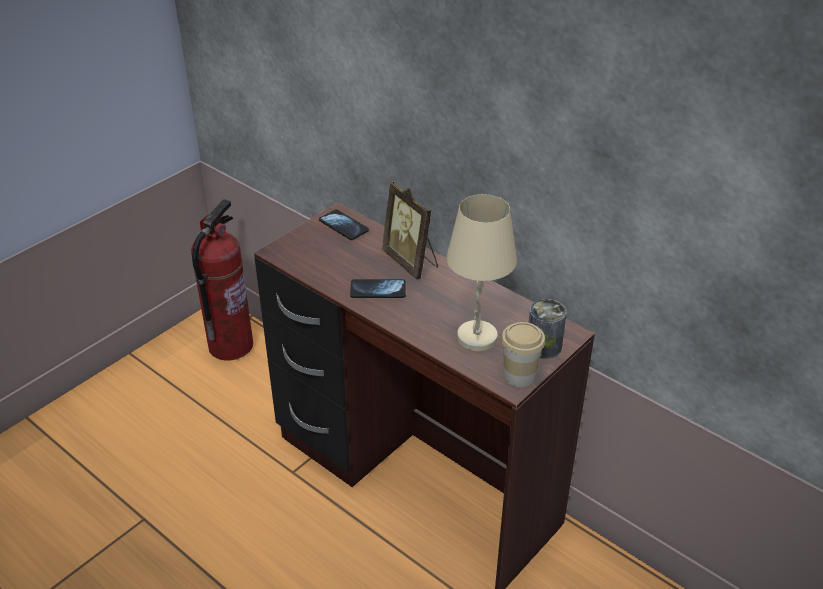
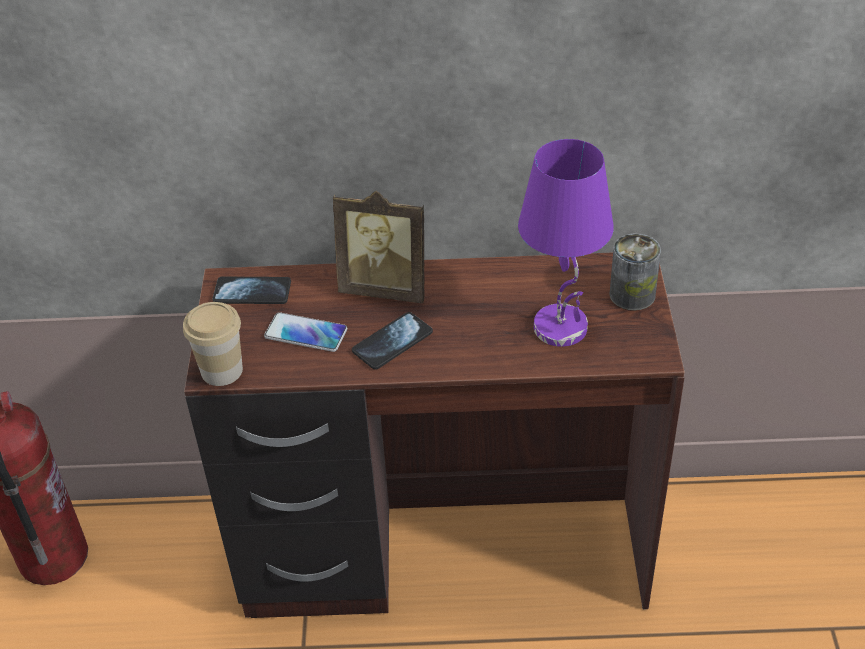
camera: 40 degrees left, 5 degrees up
(342, 260) = (306, 333): none -> phone
(477, 338) = (562, 328): beige table lamp -> purple table lamp
(519, 375) = (649, 340): cup -> cup (222, 370)

